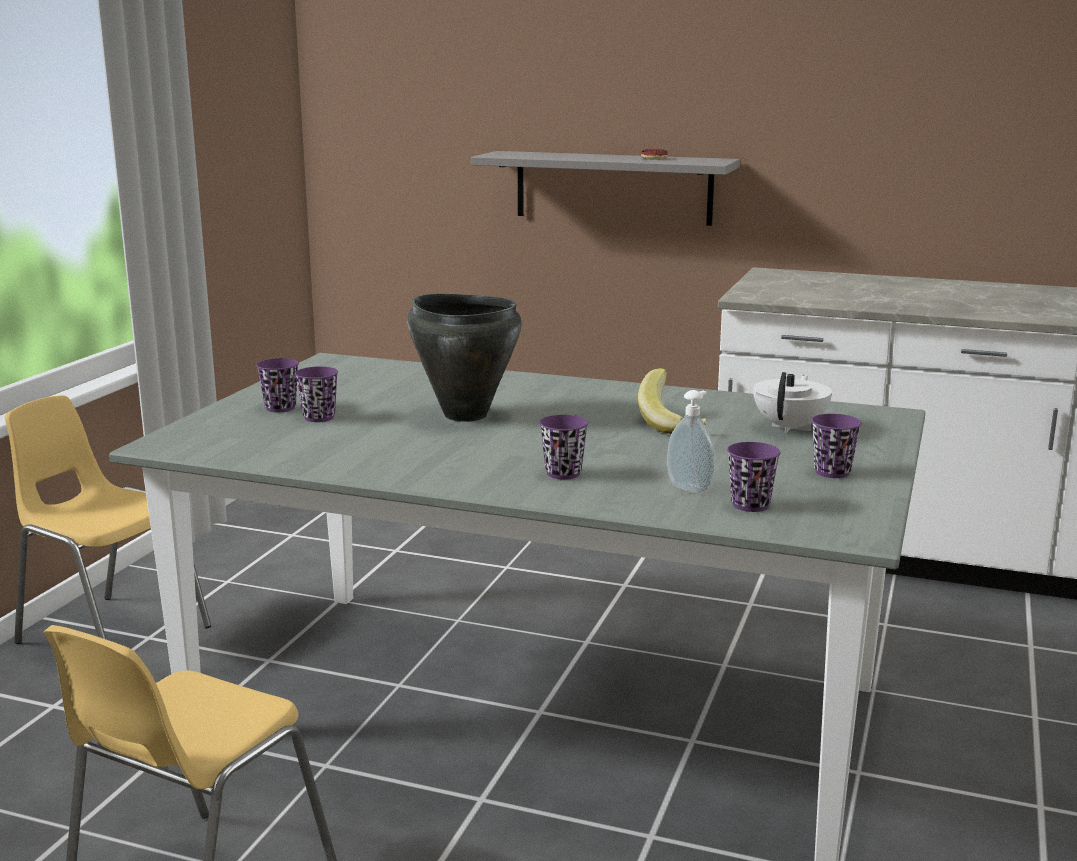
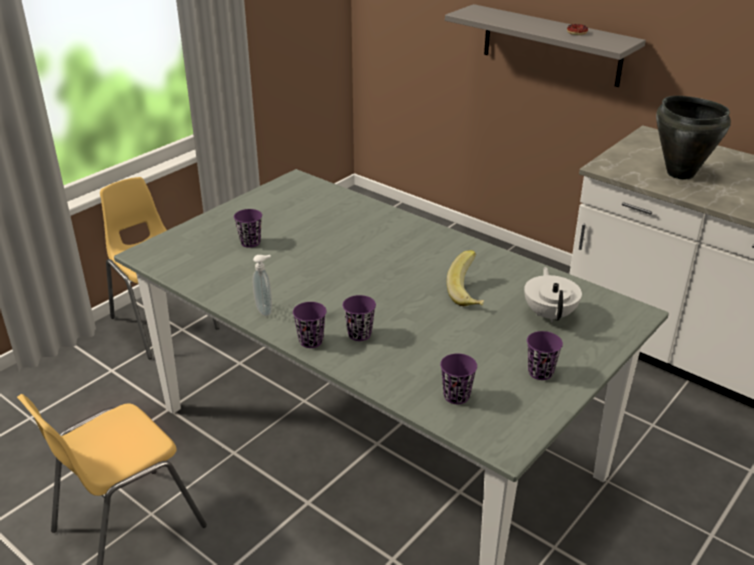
camera: 20 degrees right, 15 degrees up
(280, 408) = (234, 228): purple cup -> purple cup (311, 341)
(465, 415) = (340, 256): black cooking pot -> black cooking pot (680, 173)
(691, 489) = (430, 369): soap dispenser -> soap dispenser (265, 310)
(791, 427) = (550, 314): white teapot -> white teapot turned 45 degrees counterclockwise

